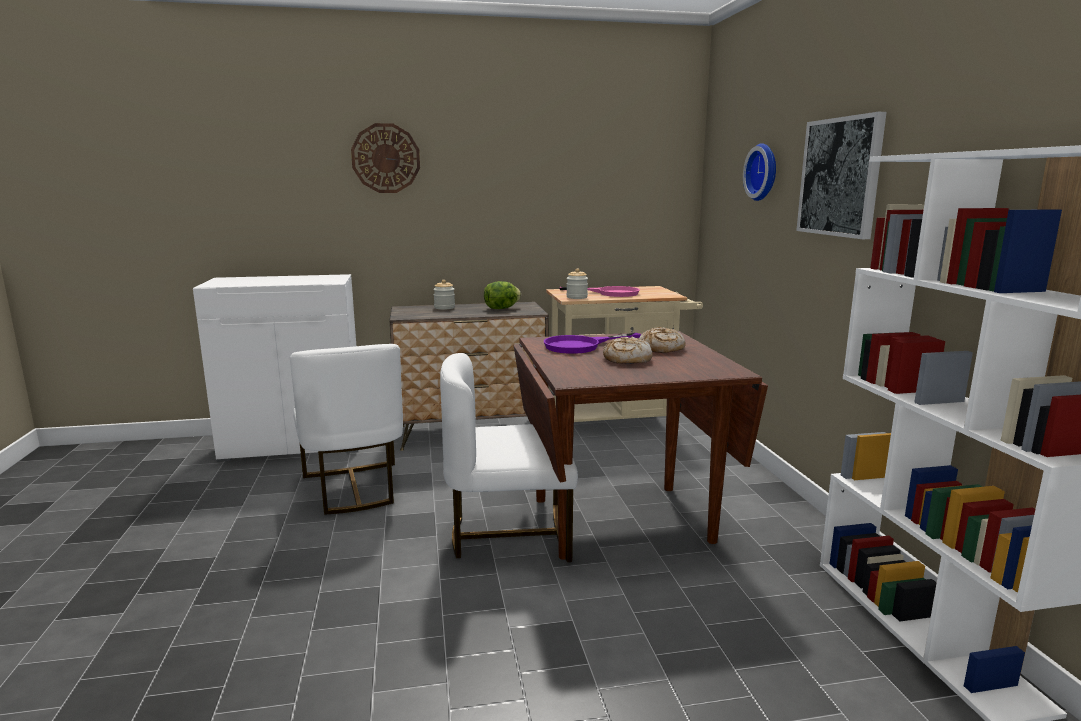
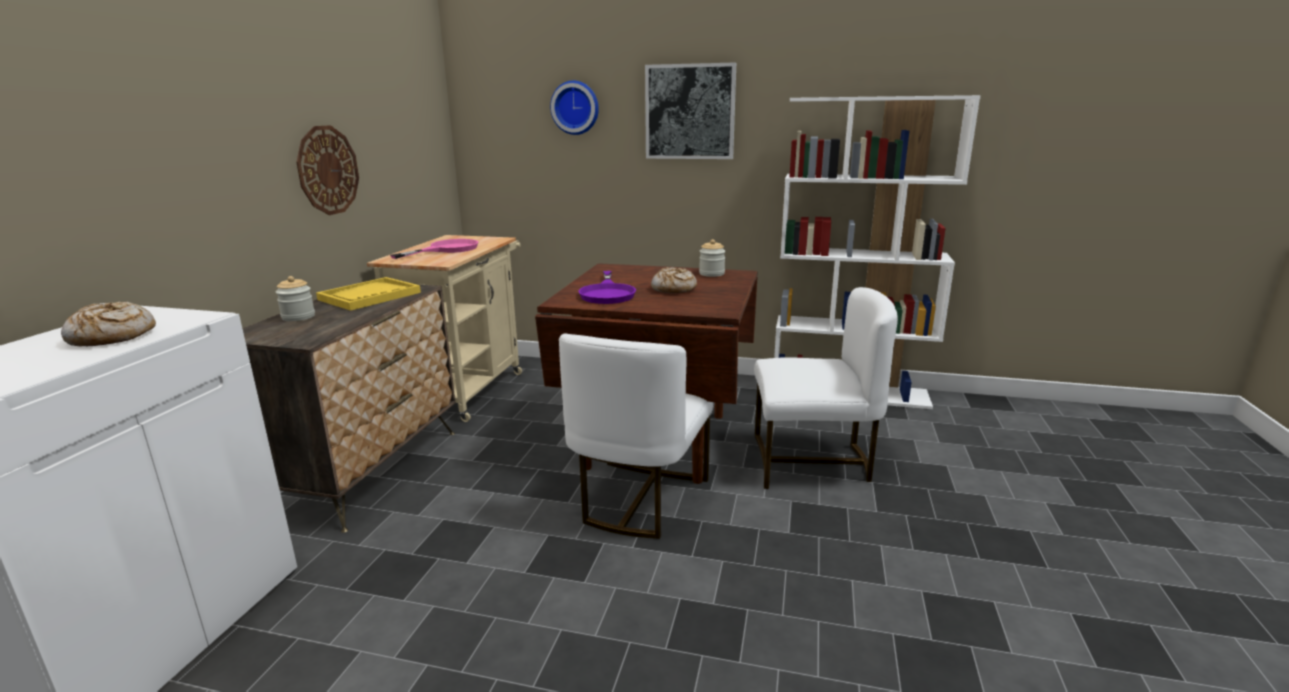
camera: 65 degrees left, 5 degrees up
(353, 488) = (418, 589): white chair -> white chair (811, 462)
(386, 158) = (139, 88): wall clock -> wall clock (328, 170)
(501, 308) = (369, 296): lettuce -> yellow tray
(577, 297) = (442, 260): jar -> jar (711, 274)
(661, 349) = (652, 276): bread -> bread (112, 337)

